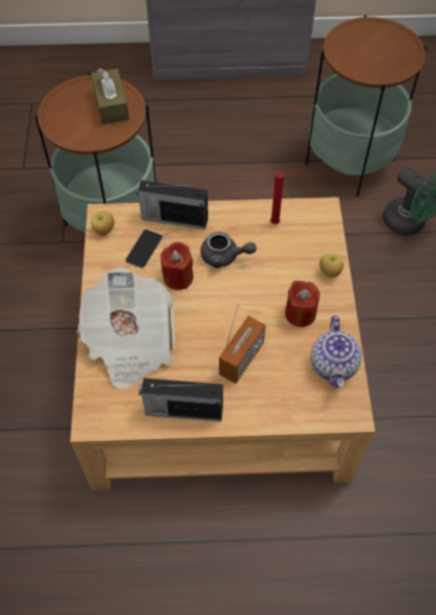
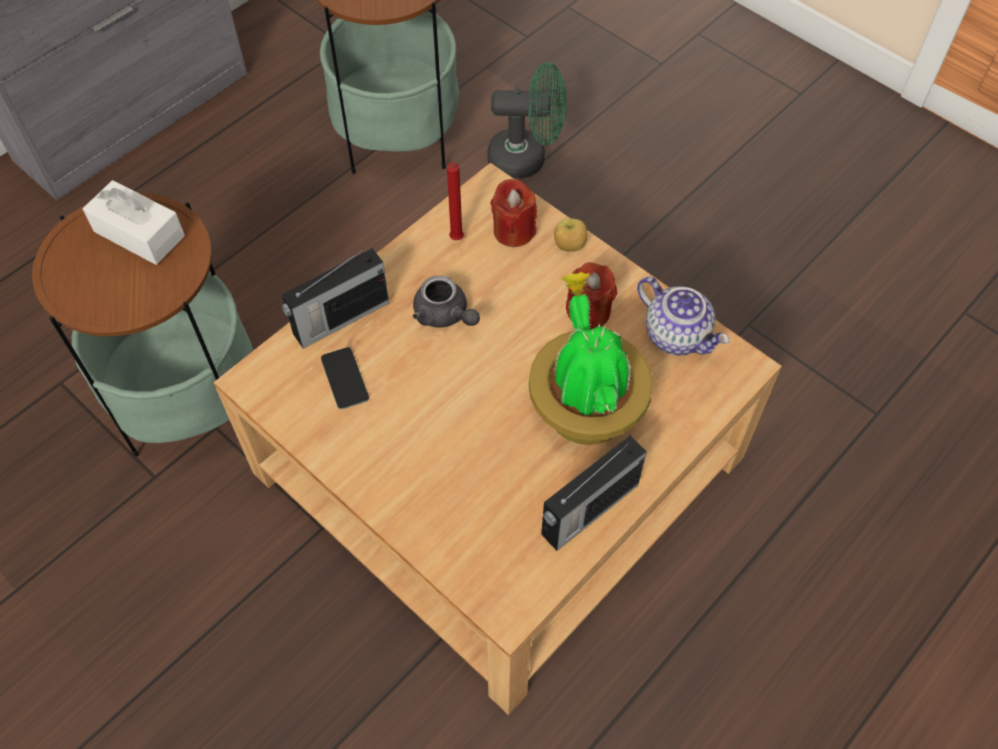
camera: 45 degrees left, 0 degrees up
(104, 231) = (272, 396): apple -> none
(111, 104) = (139, 234): brown tissue box -> white tissue box
(130, 342) = (450, 491): newspaper -> none
(178, 277) = (420, 378): red candle -> red candle (513, 231)
(224, 257) = (445, 315): grey teapot -> grey teapot turned 75 degrees clockwise
(241, 359) = (585, 406): radio -> potted plant

